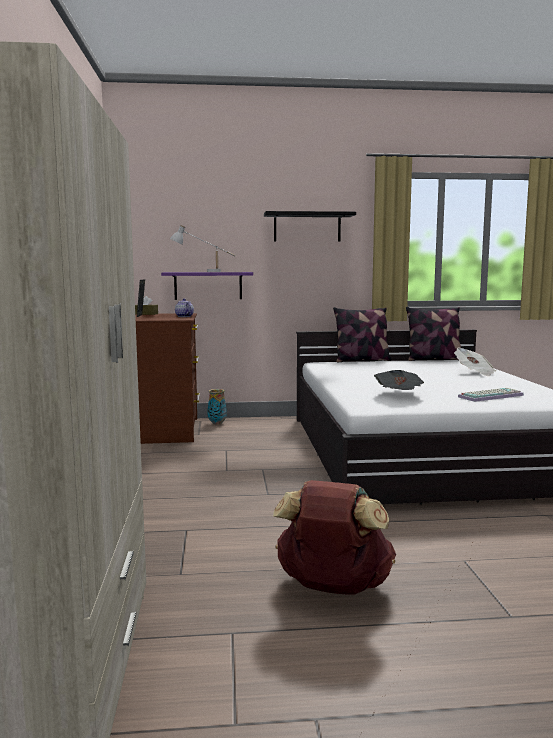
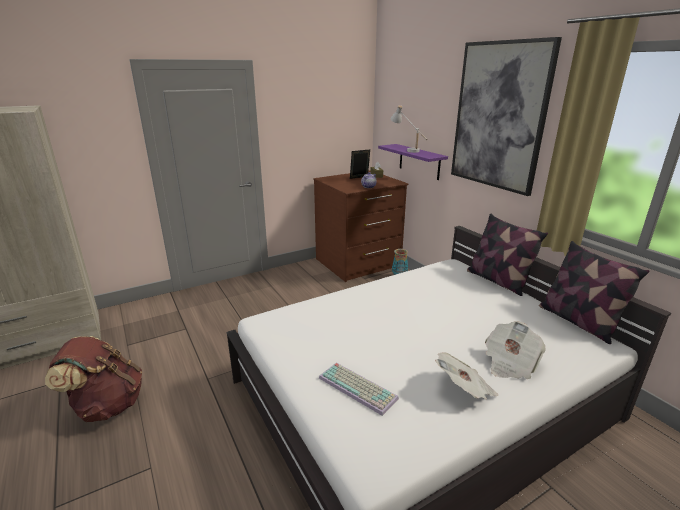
camera: 65 degrees right, 15 degrees up
(307, 227) = (499, 116): black shelf -> picture
(399, 394) = (318, 327): newspaper -> newspaper (464, 389)

